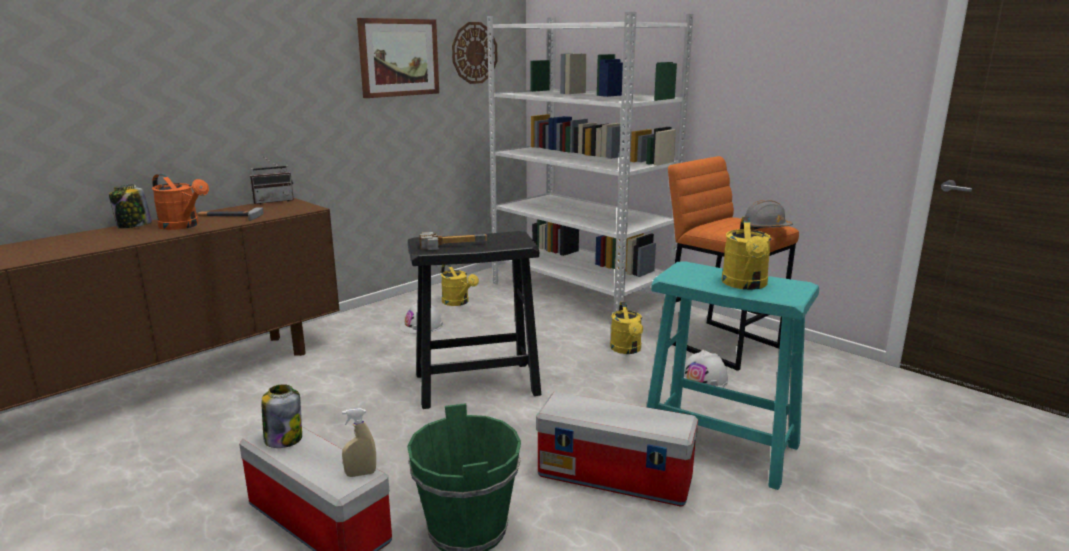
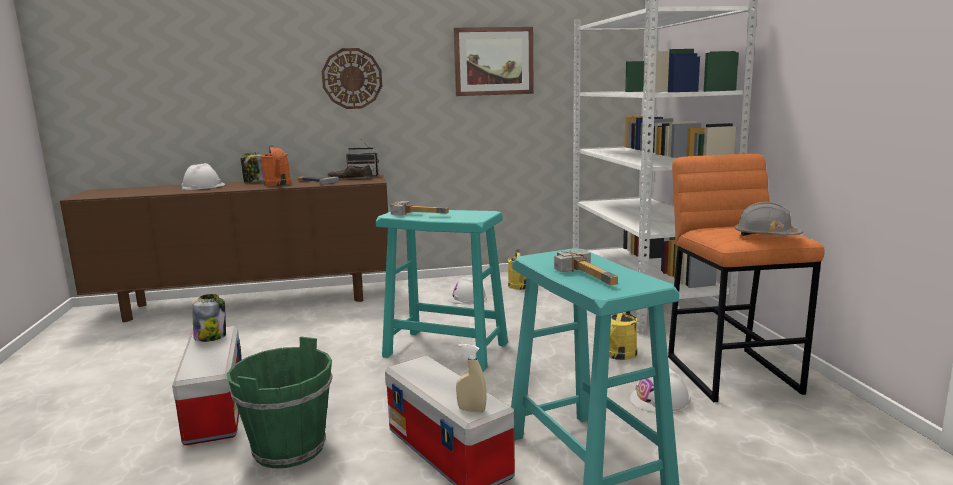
camera: 35 degrees right, 5 degrees down
(66, 242) = (203, 186): none -> white hard hat
(268, 208) = (350, 179): none -> brown shoe
(361, 474) = (211, 370): beige spray bottle -> beige spray bottle (471, 410)
(474, 53) = (577, 57): wall clock -> wall clock (352, 78)
(477, 384) = (446, 350): black stool -> turquoise stool
(745, 285) = (591, 275): yellow watering can -> hammer

